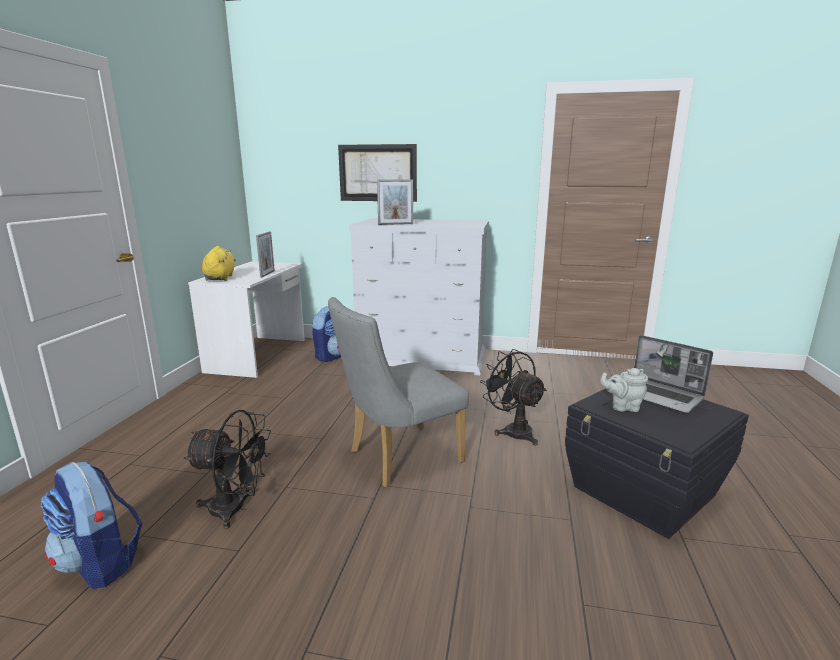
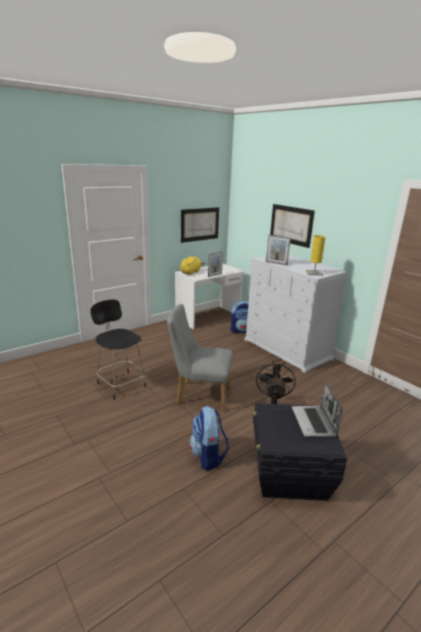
camera: 40 degrees right, 5 degrees up
(101, 563) = (70, 381): backpack -> backpack (208, 456)
(209, 191) = (200, 224): none -> picture
(236, 509) = (120, 384): black fan -> black chair
(464, 225) = (314, 273): none -> yellow table lamp
(622, 407) = (279, 416): grey teapot -> none

